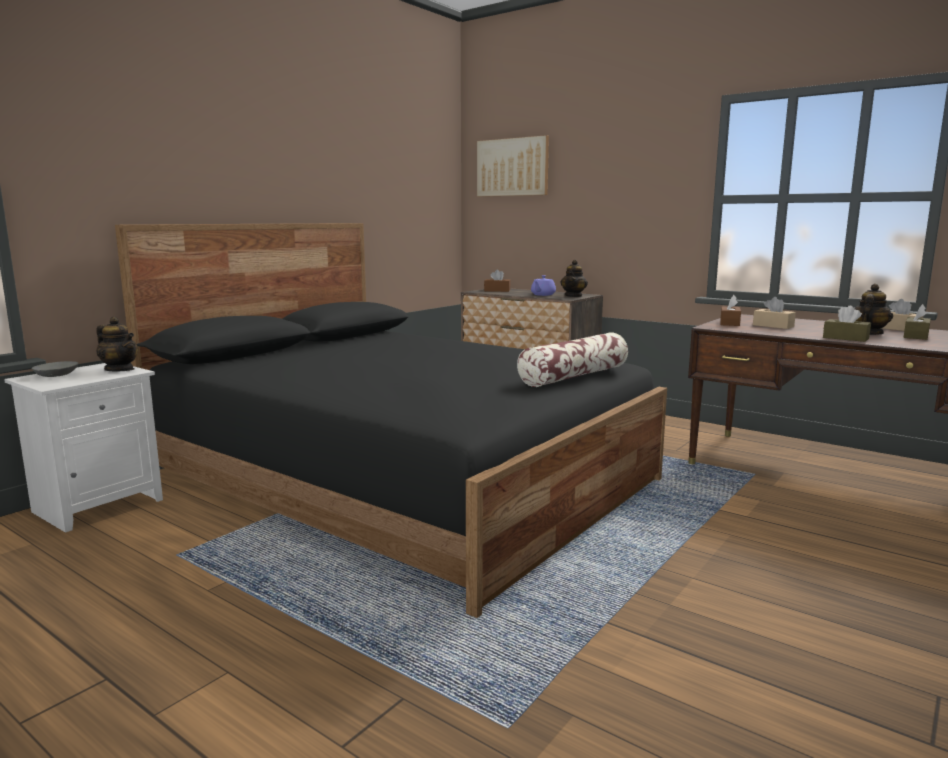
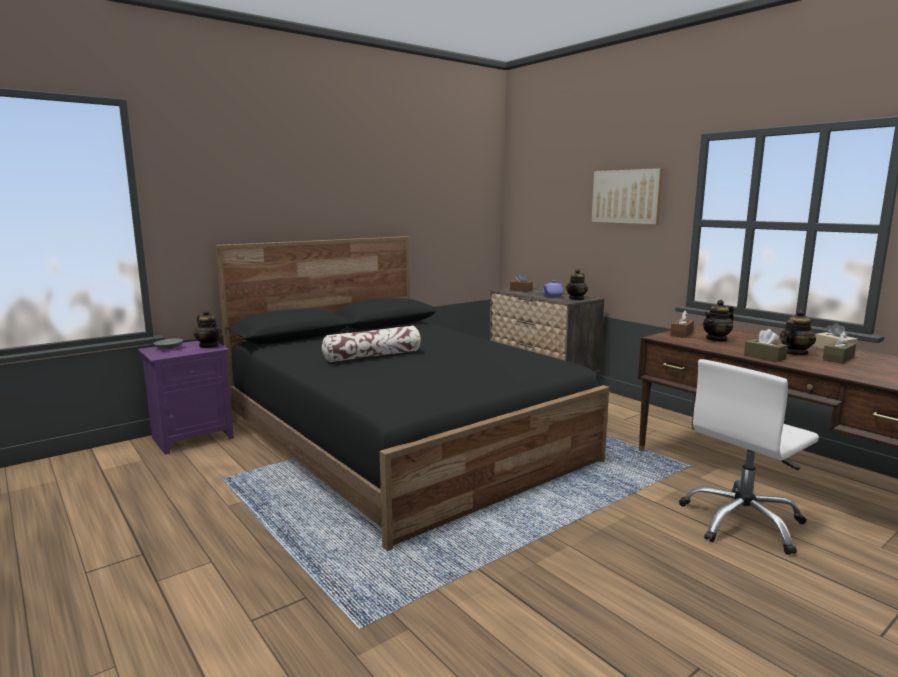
camera: 15 degrees right, 0 degrees up
(99, 505) = (193, 437): white nightstand -> purple nightstand
(512, 167) = (540, 188): picture -> picture (626, 196)
(574, 376) = (517, 374): pillow -> pillow (373, 356)
(773, 326) = (717, 339): beige tissue box -> teapot
(852, 527) = (742, 522): none -> white office chair

